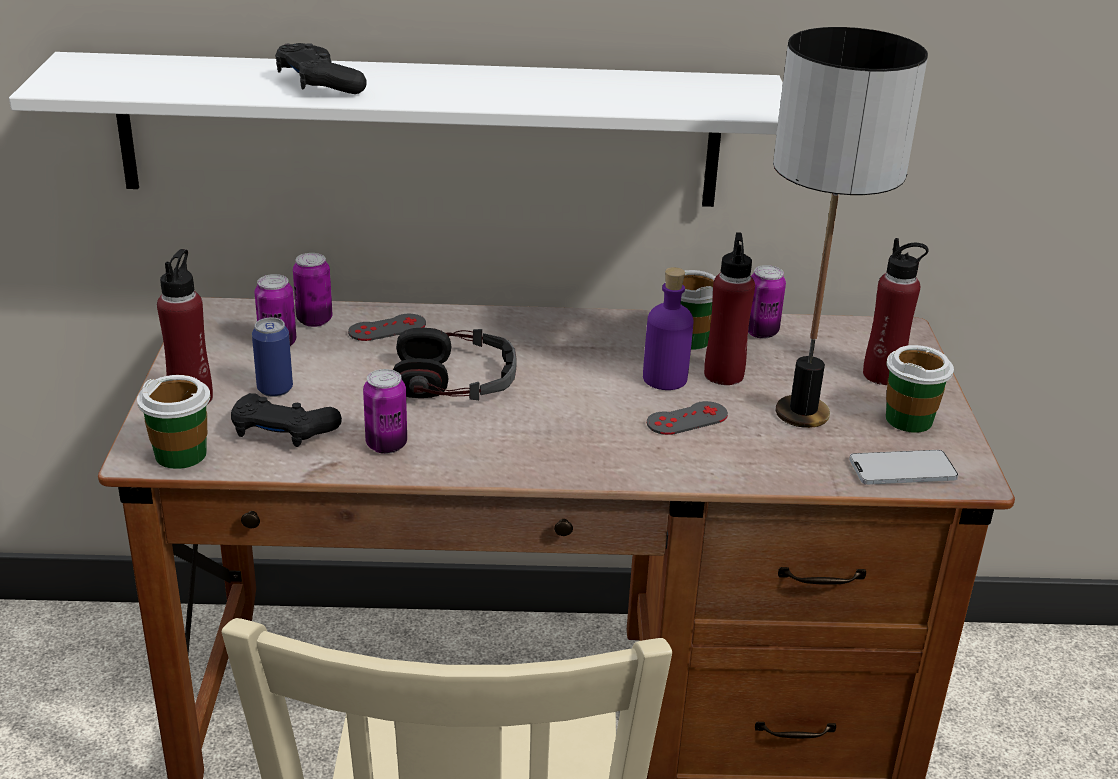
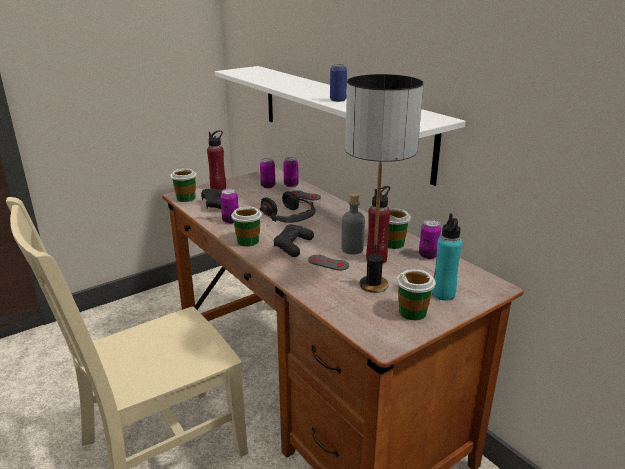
camera: 55 degrees right, 5 degrees down
(275, 389) = (240, 195): can -> can (338, 100)
(319, 84) = (291, 84): black game controller -> black game controller (293, 246)
(506, 460) = (248, 241): none -> cup
(665, 379) = (352, 249): purple bottle -> grey bottle
(882, 375) = (443, 294): red bottle -> turquoise bottle
(902, 469) = (363, 323): phone -> none

